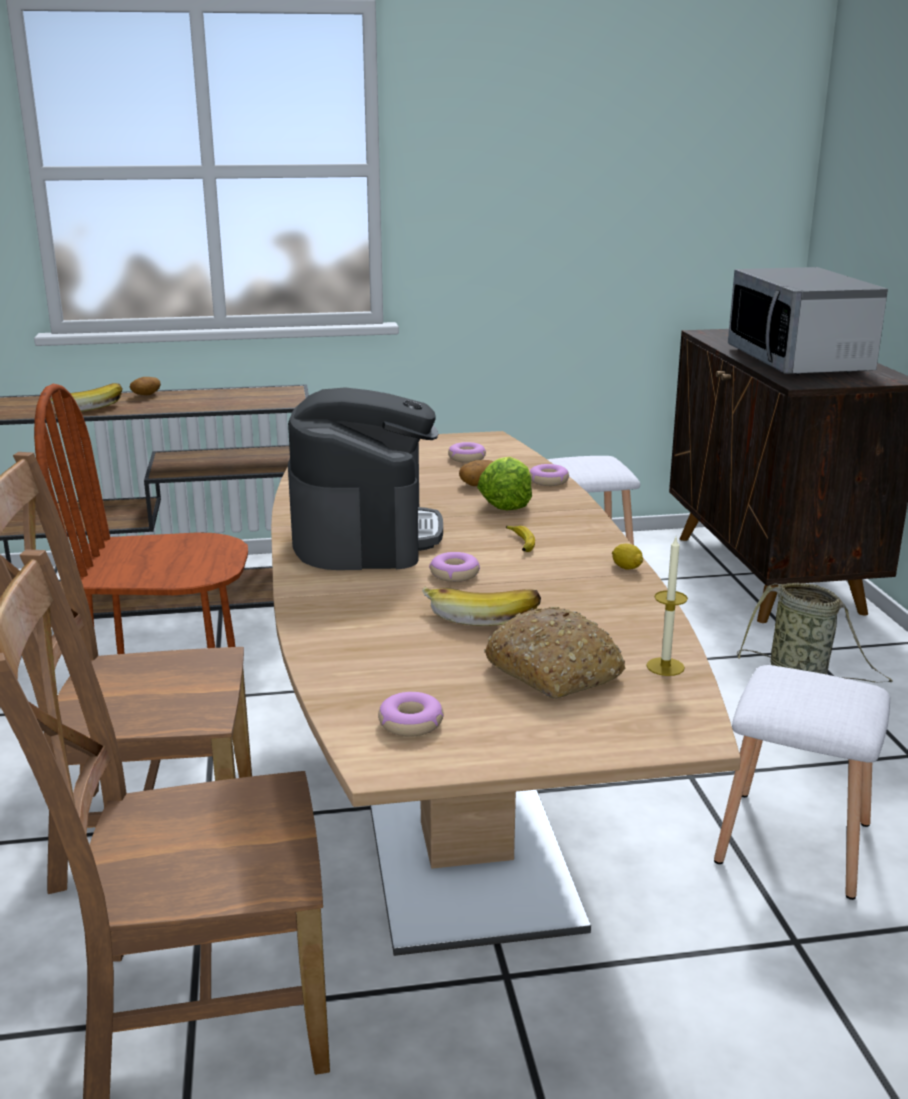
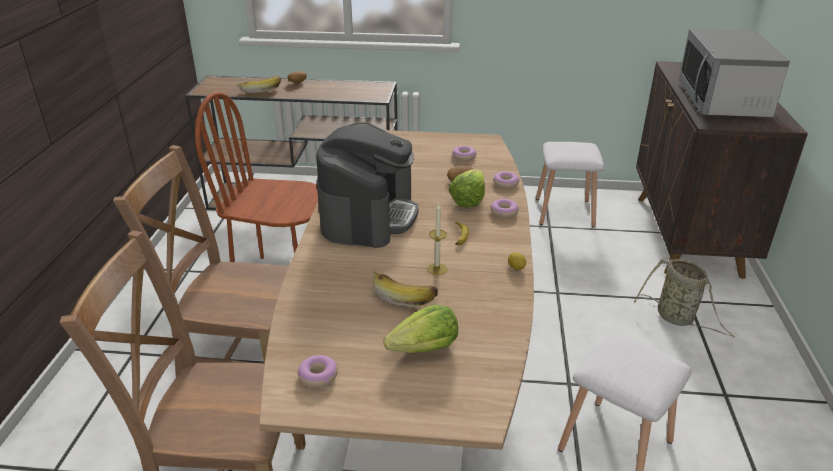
camera: 15 degrees right, 10 degrees up
(454, 574) = (405, 257): donut -> donut (504, 212)
(555, 671) = (425, 349): bread -> lettuce
(665, 666) = (495, 357): candle -> candle (437, 269)

